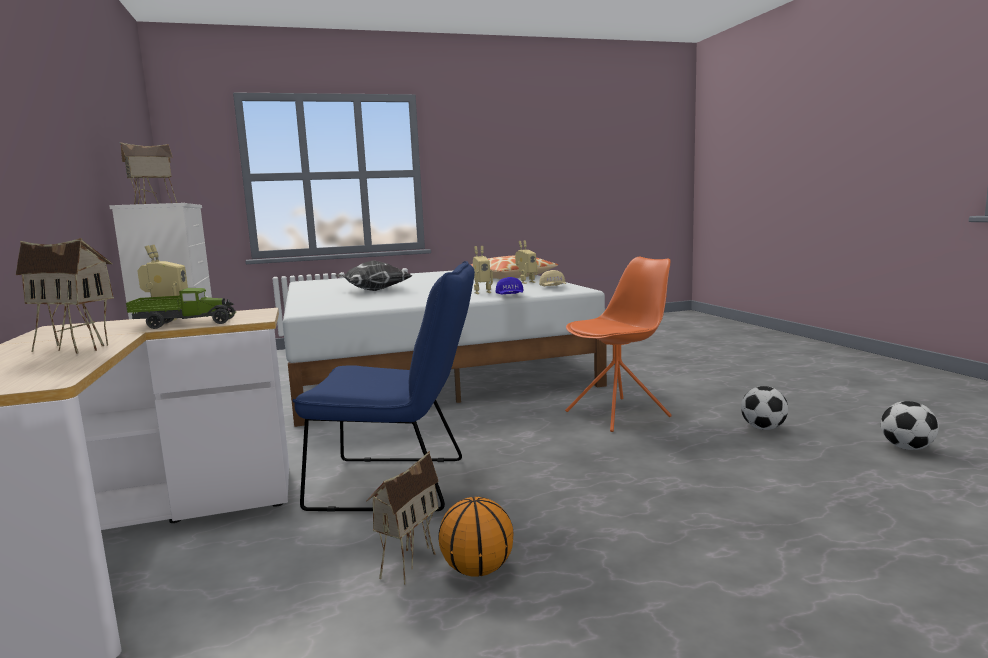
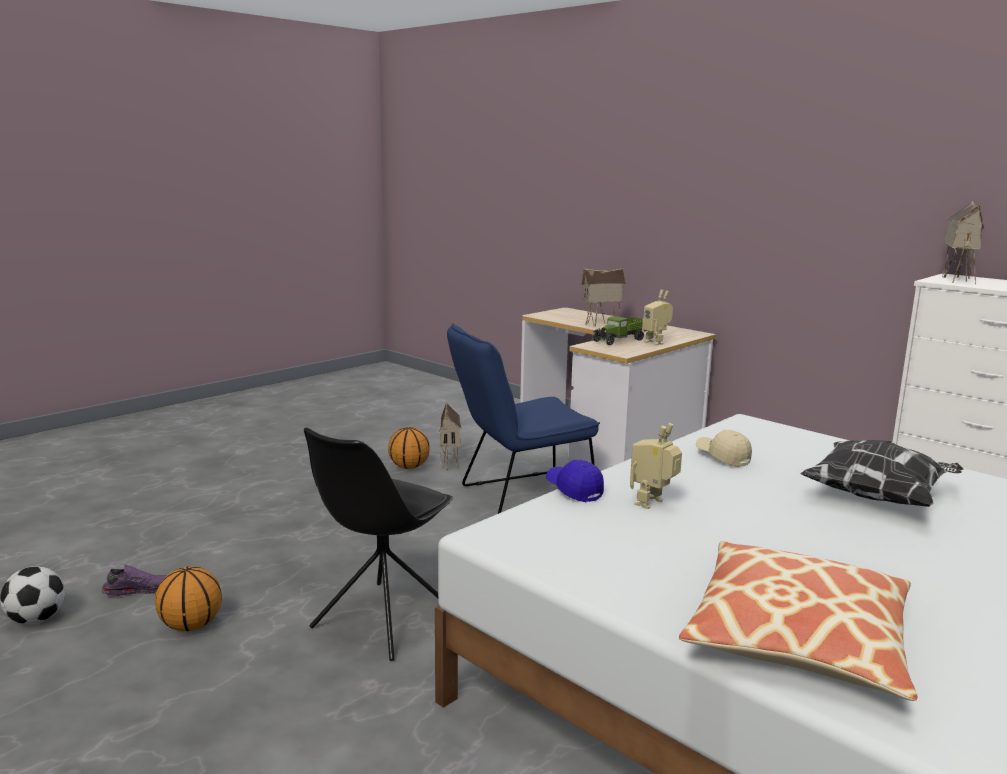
camera: 150 degrees right, 5 degrees up
(526, 282) = (670, 582): toy robot -> none
(553, 288) = (554, 543): beige cap -> beige cap (722, 457)
(619, 414) = (382, 621): orange chair -> black chair
(763, 428) = (190, 626): football -> basketball
(832, 457) = (138, 589): none -> purple shoe

